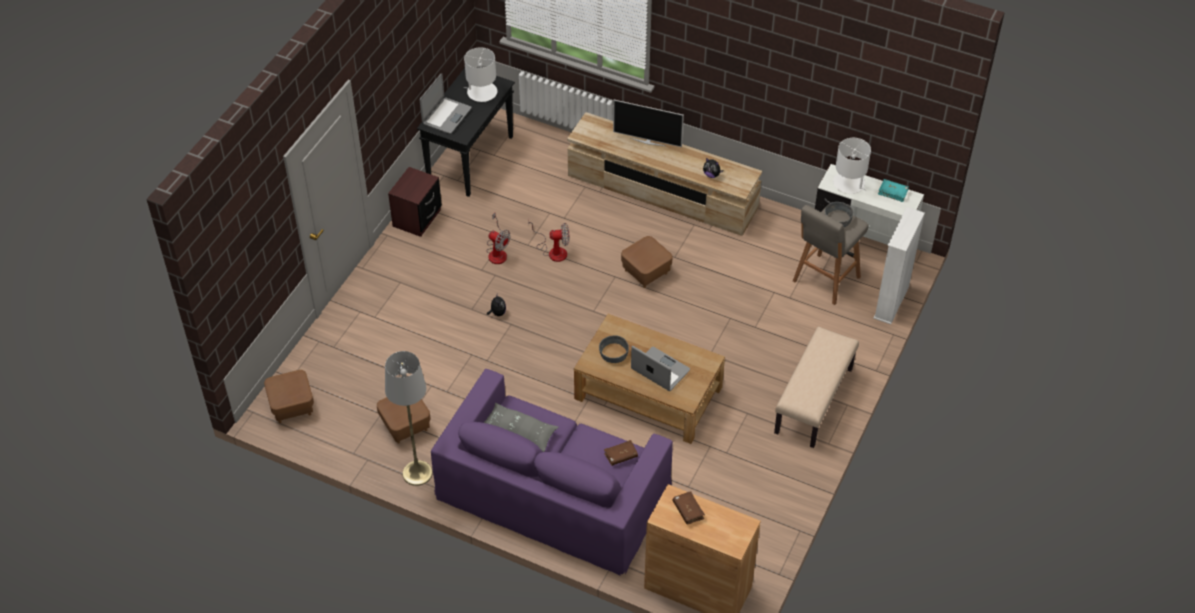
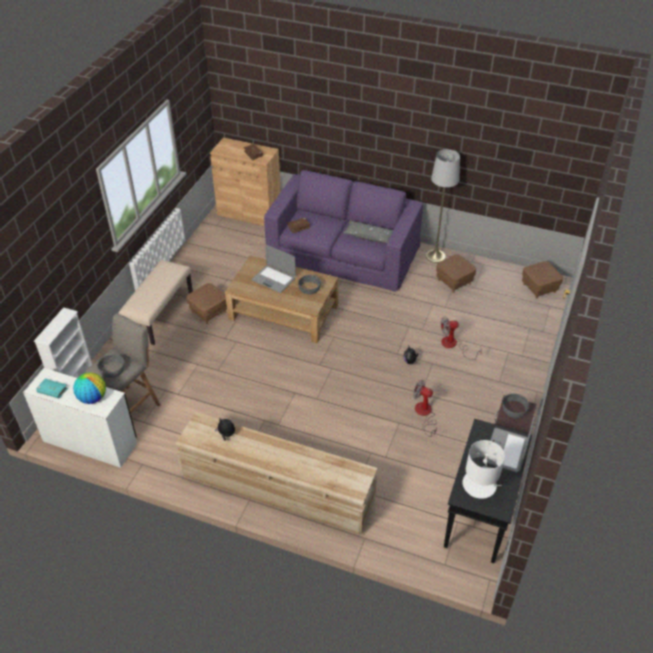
camera: 175 degrees right, 5 degrees down
(413, 189) = (514, 409): none -> grey bowl
(553, 250) = (374, 418): fan -> fan (453, 345)
(646, 272) = (289, 404): brown ottoman -> brown ottoman (208, 312)
(648, 141) = (291, 469): television -> none
(849, 183) = (92, 398): white table lamp -> globe

